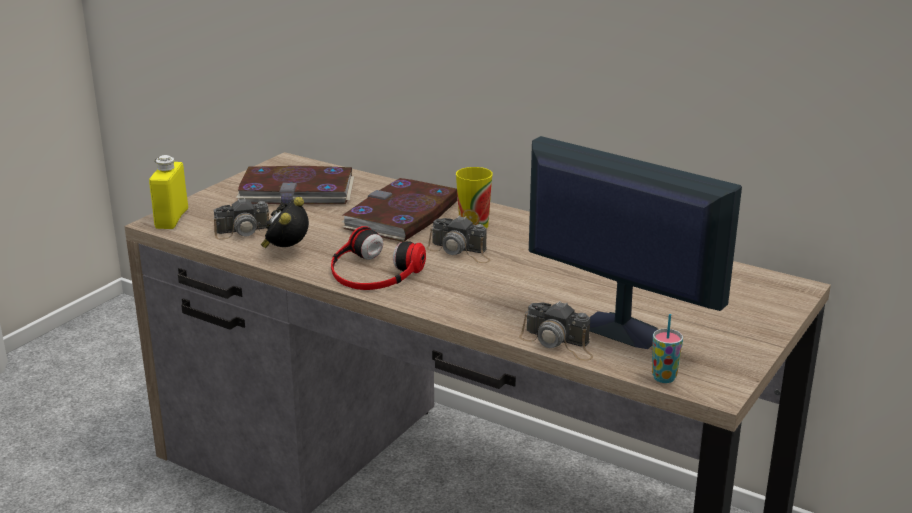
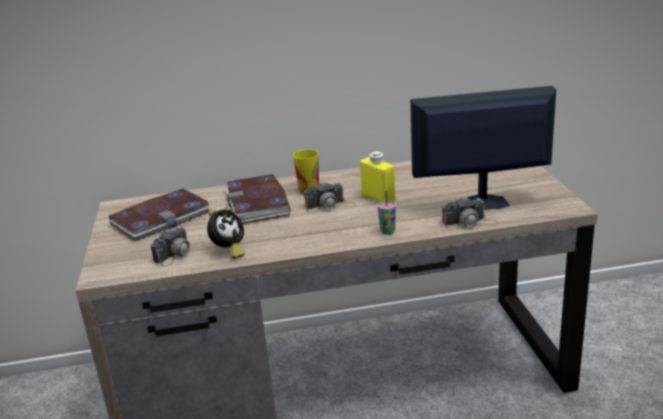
camera: 40 degrees left, 0 degrees up
(172, 219) = (104, 270): yellow bottle -> yellow bottle (378, 198)
(286, 251) = (228, 251): alarm clock -> alarm clock turned 120 degrees counterclockwise
(373, 272) = (305, 237): headphones -> none
(664, 378) = (542, 214): cup -> cup (387, 231)

